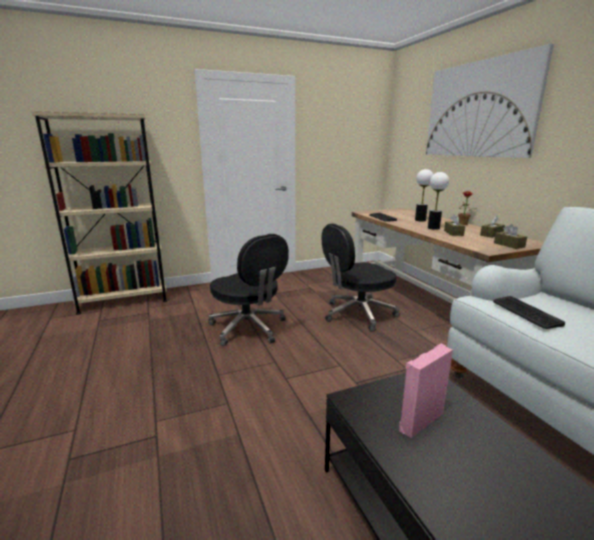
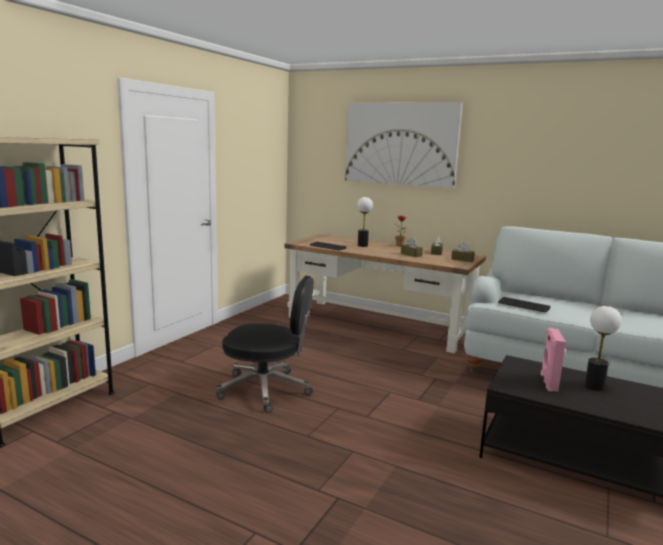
camera: 40 degrees left, 5 degrees down
(357, 314) = (343, 349): black office chair -> none
(433, 228) = (388, 252): table lamp -> table lamp (594, 386)

